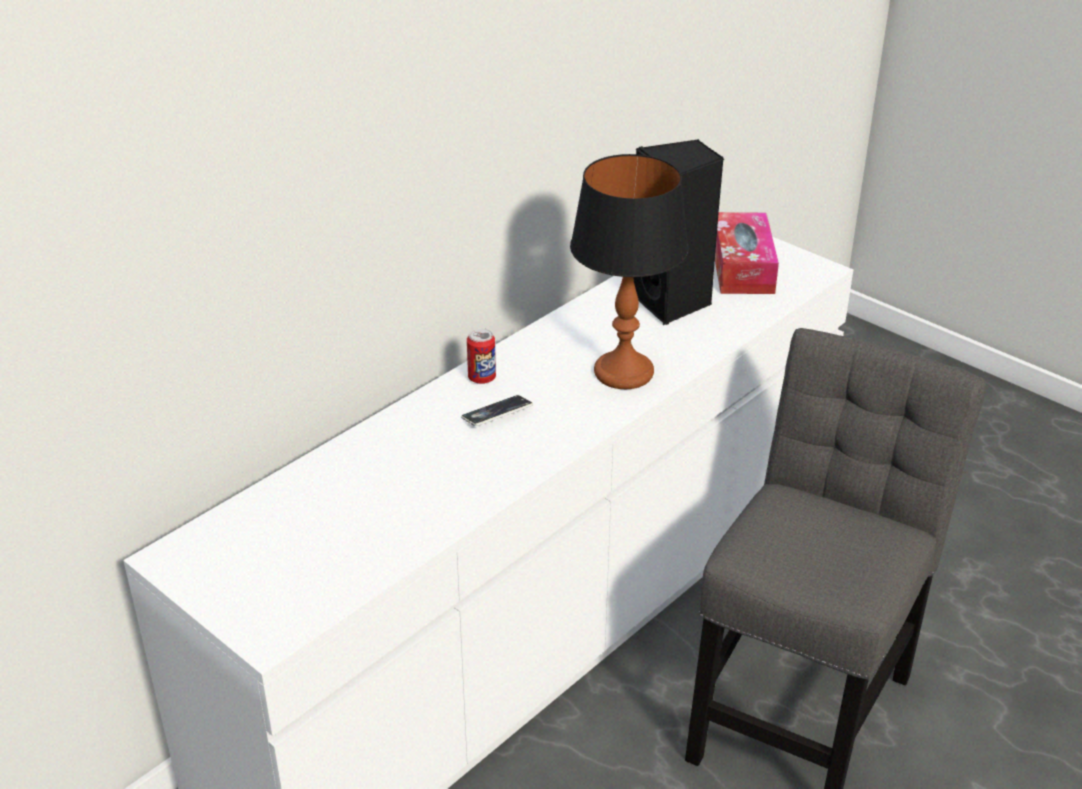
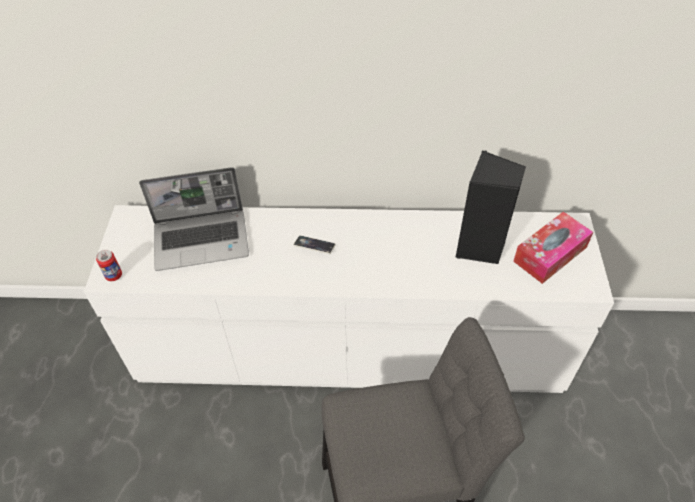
camera: 50 degrees right, 15 degrees up
(339, 503) = (202, 240): none -> laptop
(482, 378) = (335, 223): can -> can (114, 275)
(623, 372) = (397, 268): table lamp -> none

